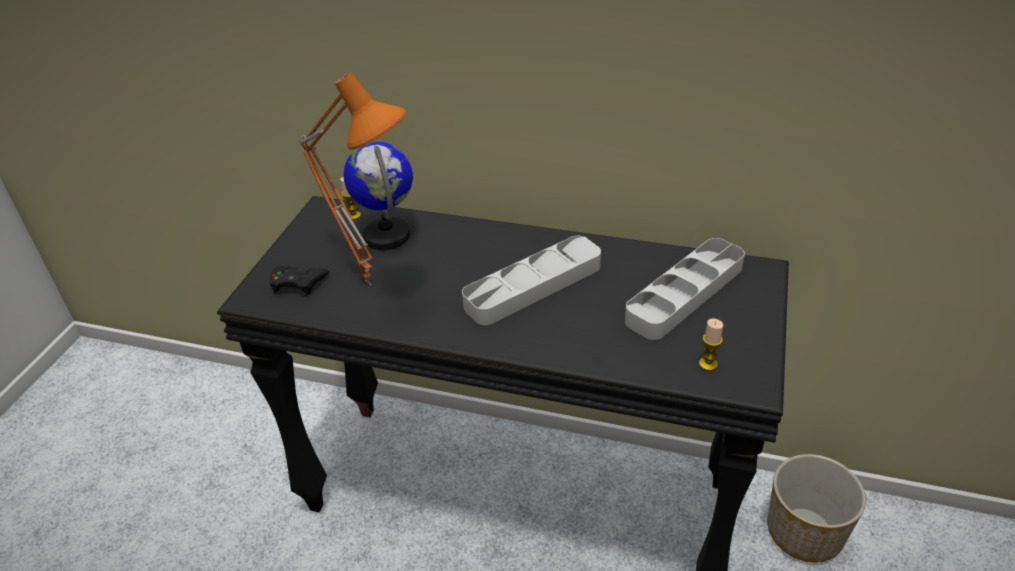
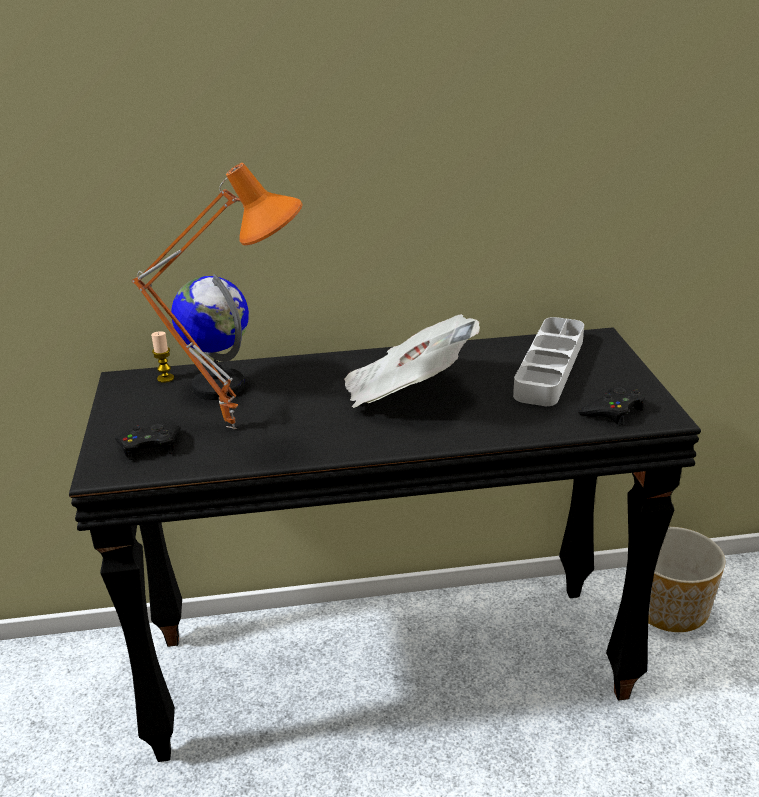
camera: 25 degrees left, 10 degrees down
(533, 286) = (406, 392): grey tray -> newspaper
(708, 364) = (613, 411): candle -> black game controller

